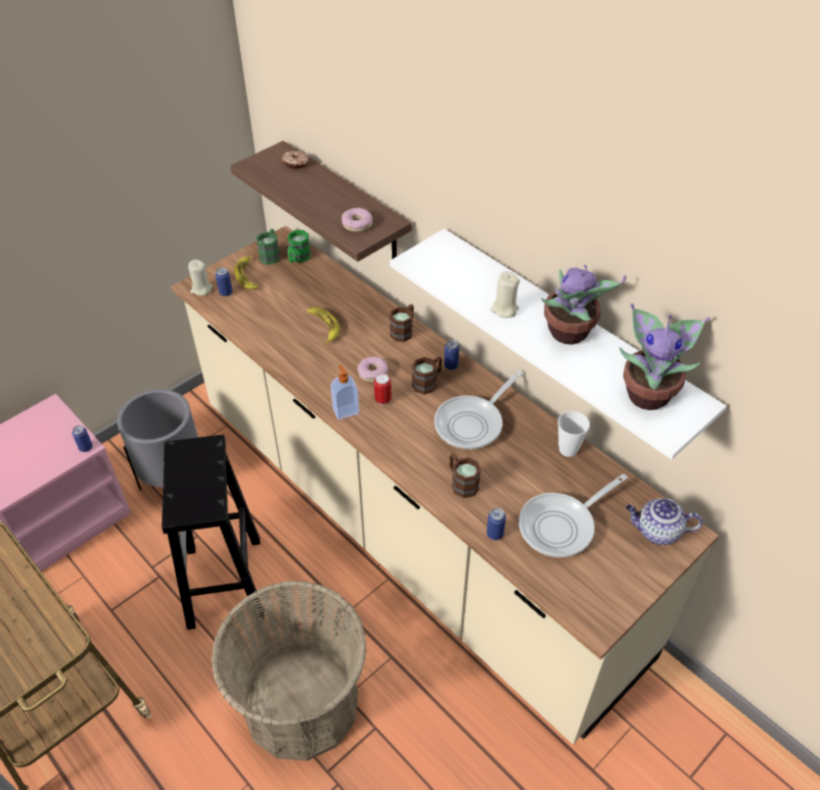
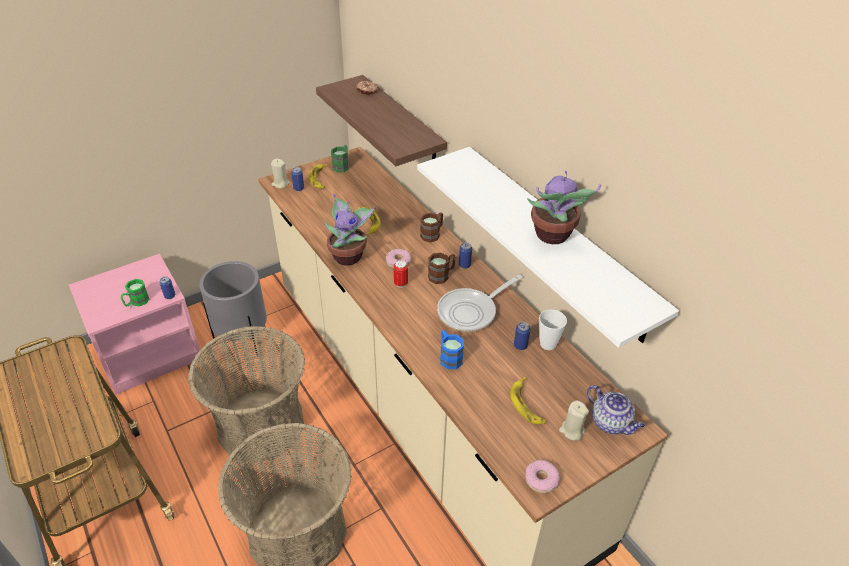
camera: 10 degrees right, 5 degrees down
(225, 583) = (261, 425): black stool -> basket
(298, 258) = (362, 170): green mug -> green mug (136, 302)
(345, 410) = (368, 287): soap dispenser -> none
(357, 224) = (402, 138): donut -> donut (541, 479)
(461, 482) = (449, 357): brown mug -> blue mug
(494, 534) = (466, 402): can -> can (520, 345)
(504, 309) = (501, 211): beige candle -> beige candle (572, 431)
(561, 526) = (527, 405): frying pan -> banana
(648, 393) = (610, 291): potted plant -> potted plant (349, 256)
(657, 531) = (611, 423): teapot -> teapot turned 150 degrees counterclockwise

